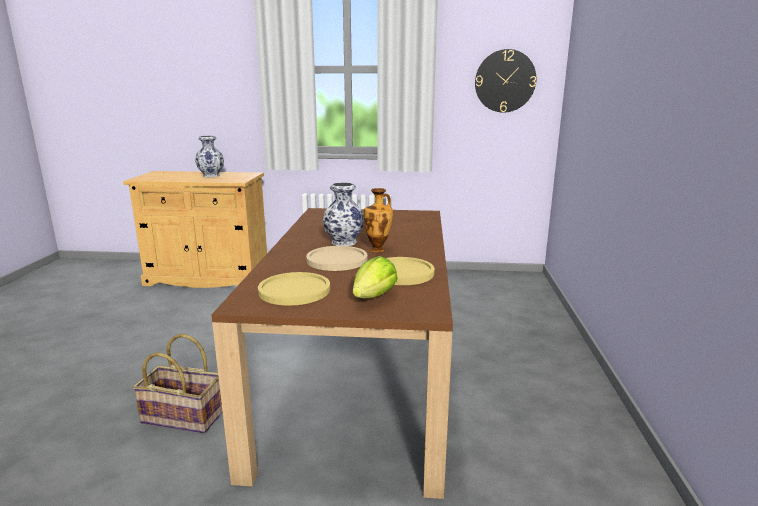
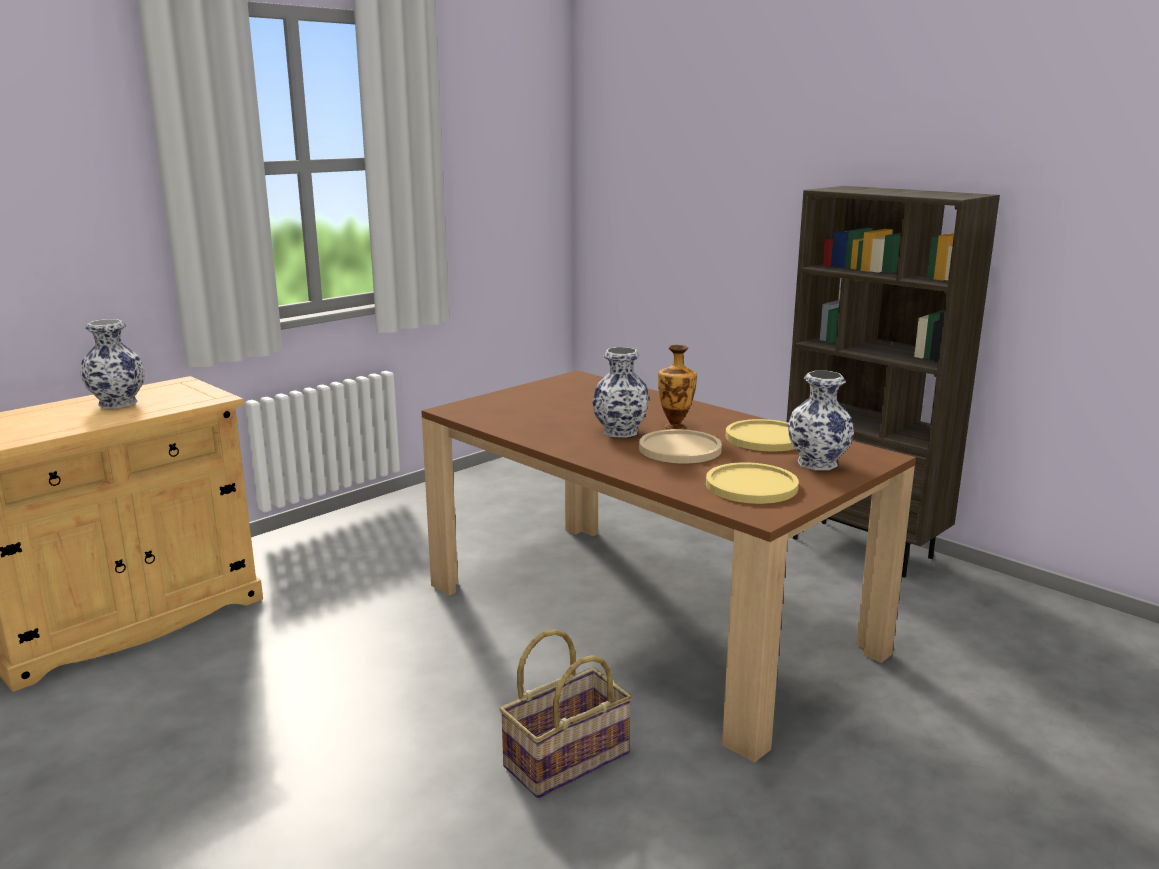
camera: 50 degrees left, 0 degrees up
(374, 297) = (817, 463): lettuce -> vase
(505, 81) = (512, 174): wall clock -> none
(595, 424) = (863, 547): none -> brown bookcase

